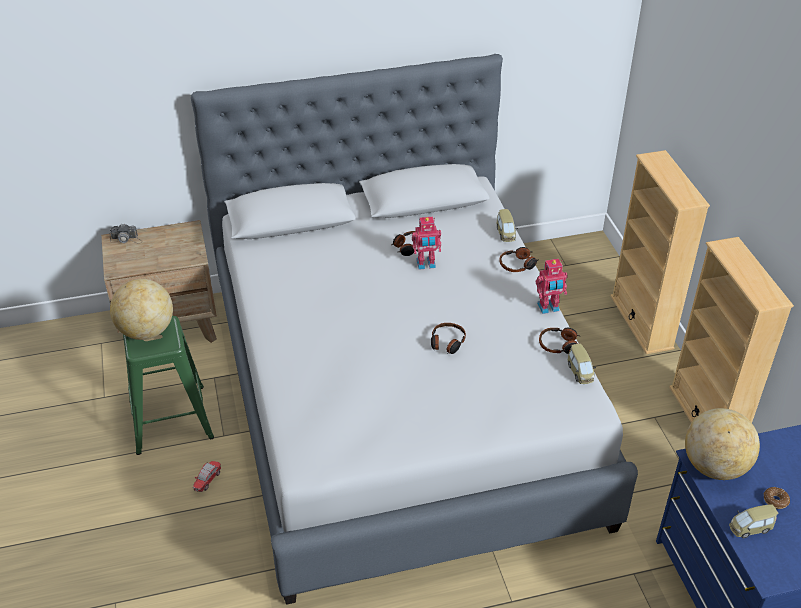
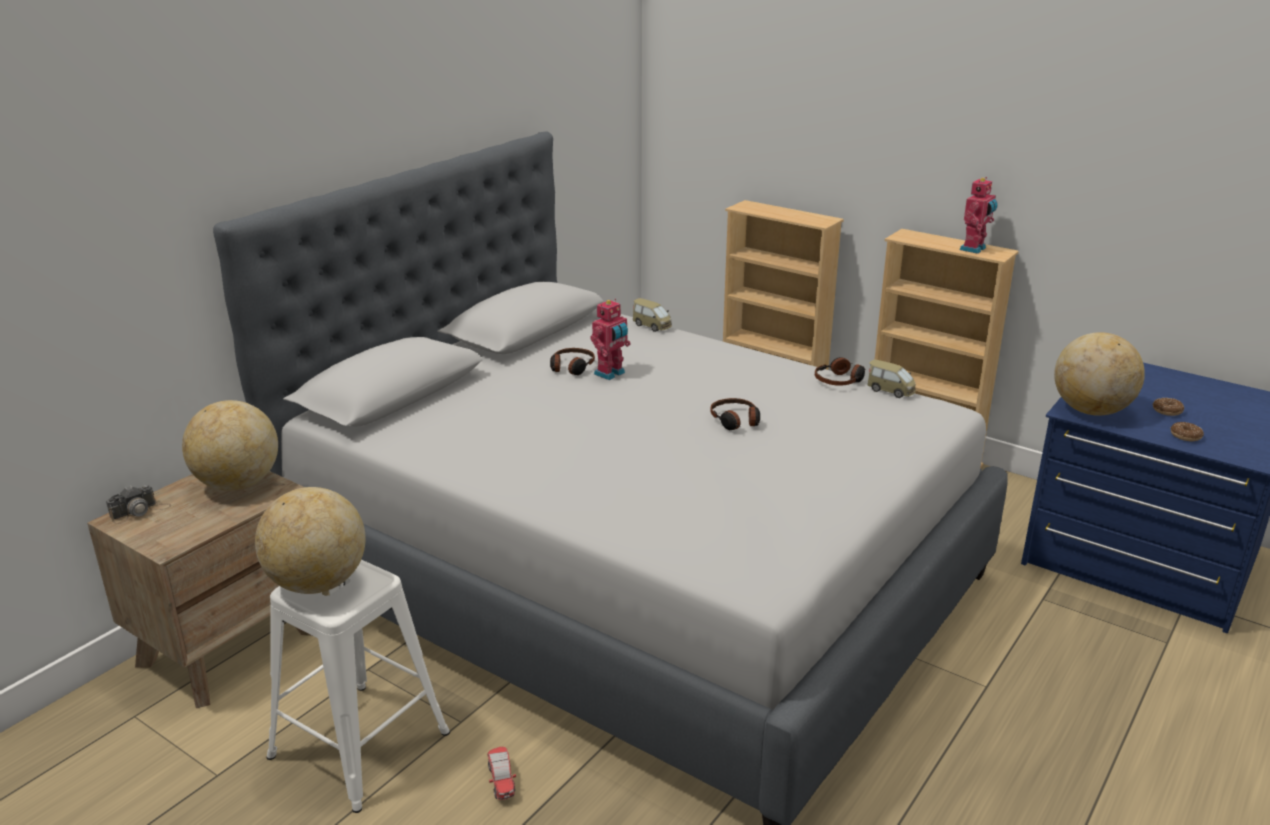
camera: 40 degrees left, 15 degrees down
(171, 418) = (359, 742): green stool -> white stool
(181, 243) = (238, 484): none -> globe
(518, 265) = (702, 342): headphones -> none
(548, 308) = (784, 360): toy robot -> toy robot (974, 249)
(750, 528) = (1185, 436): toy car -> donut

